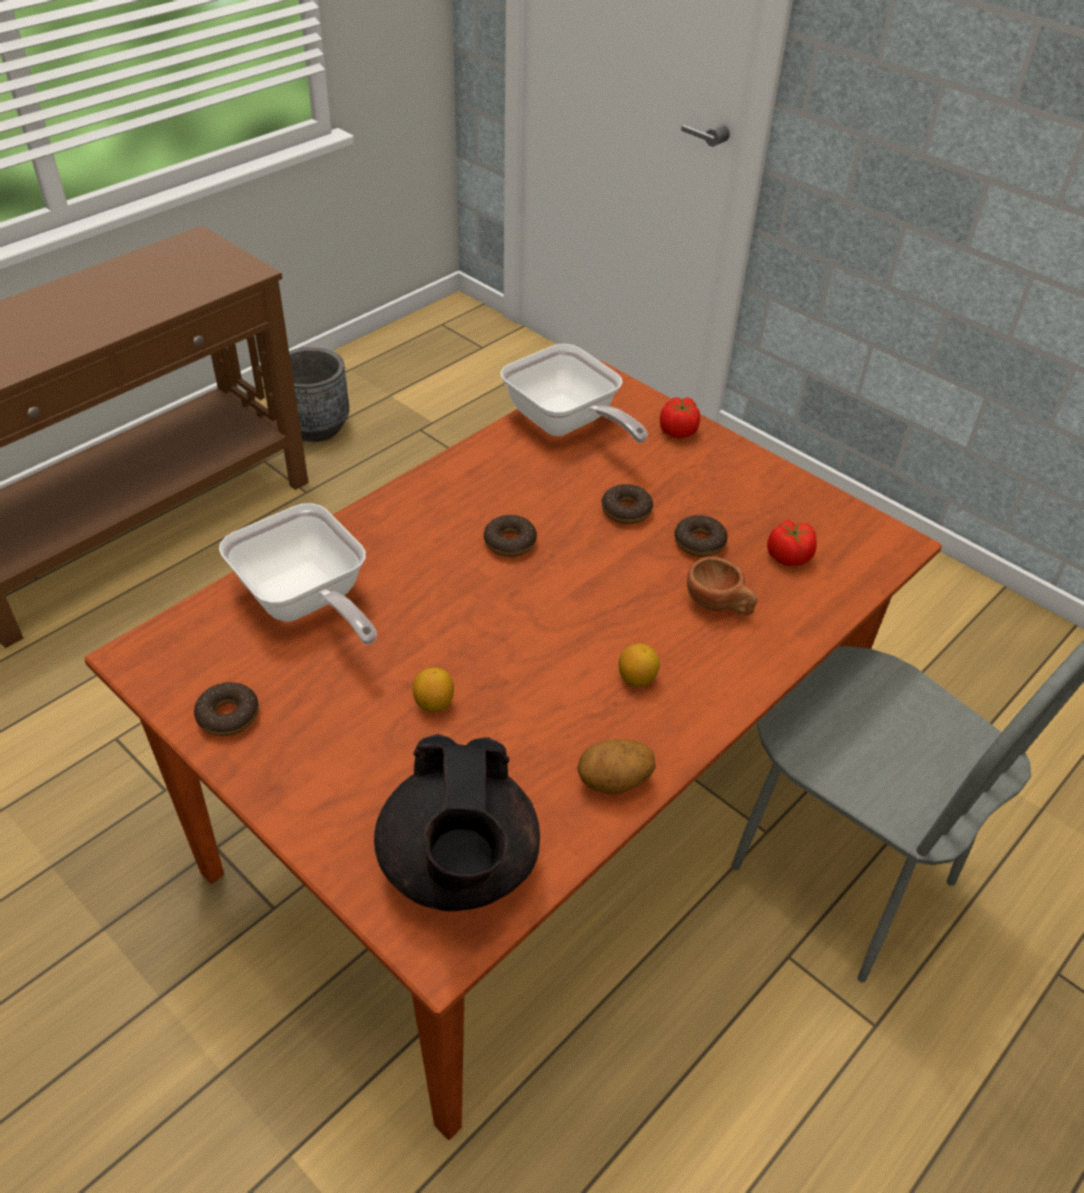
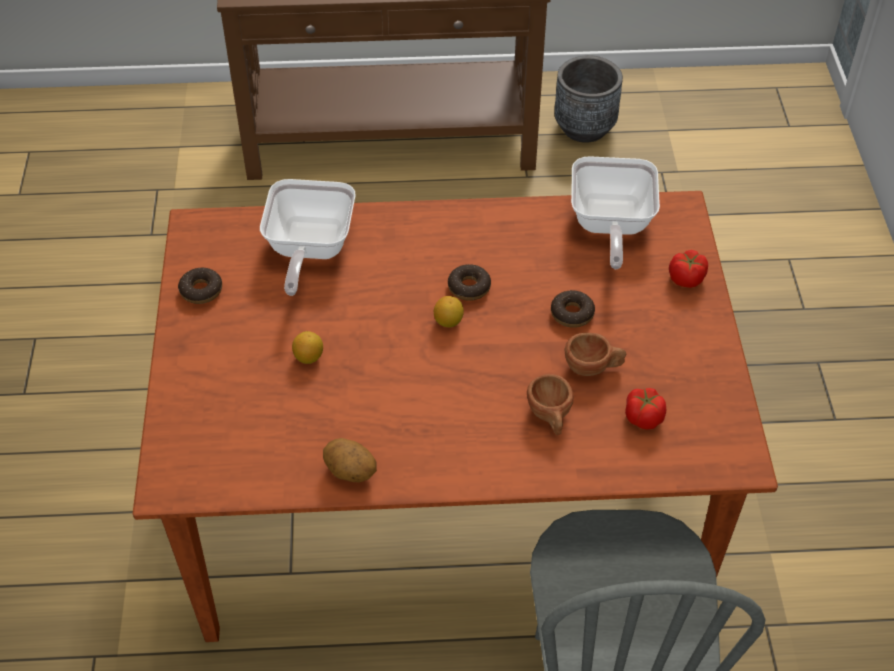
camera: 45 degrees right, 5 degrees up
(459, 868) = (219, 454): black teapot -> none
(637, 678) = (438, 424): lemon -> lemon (448, 321)
(699, 542) = (593, 367): donut -> brown cup

